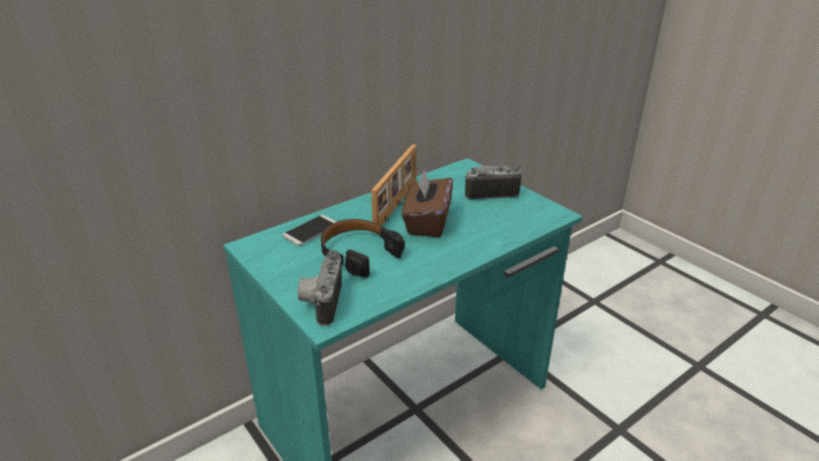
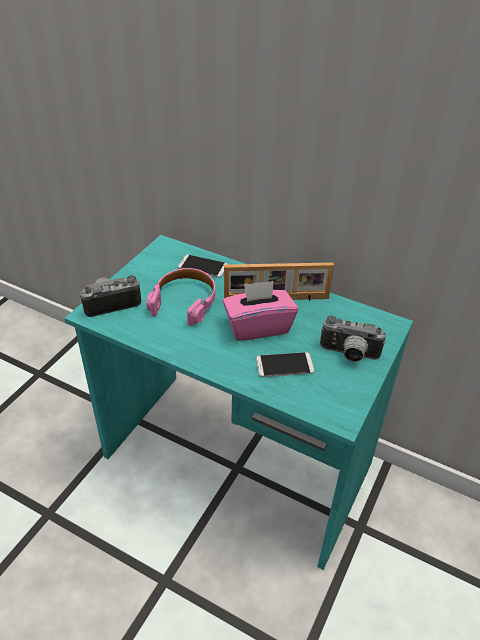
camera: 65 degrees right, 10 degrees up
(358, 253) = (184, 301): black headphones -> pink headphones
(427, 222) = (258, 326): brown tissue box -> pink tissue box
(485, 222) = (284, 365): none -> phone
(490, 192) = (348, 355): camera -> camera turned 135 degrees clockwise

